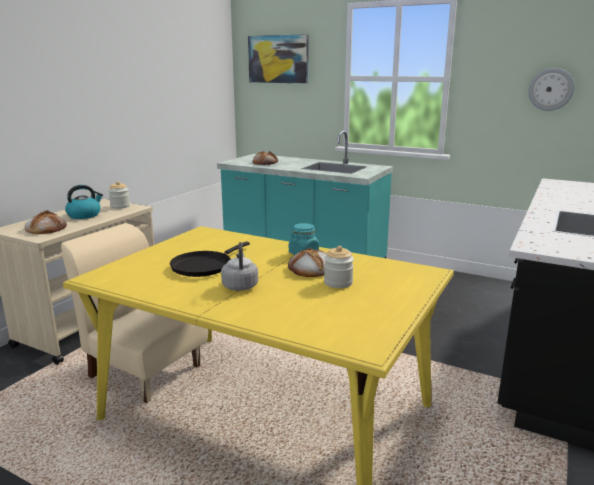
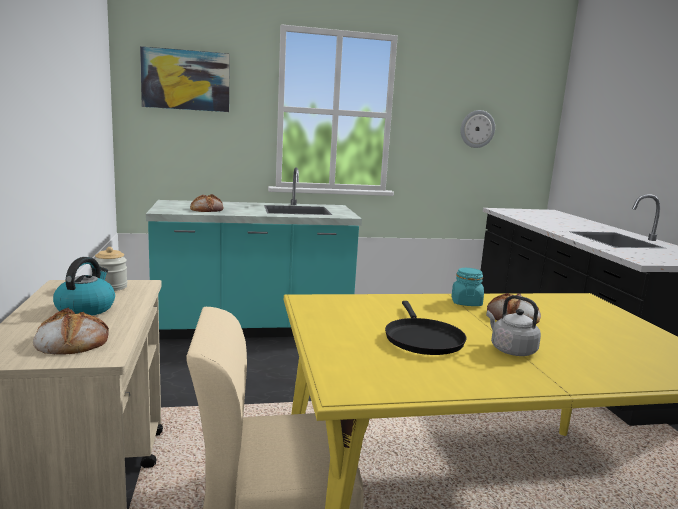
camera: 40 degrees left, 5 degrees down
(338, 283) = (565, 324): jar -> none

